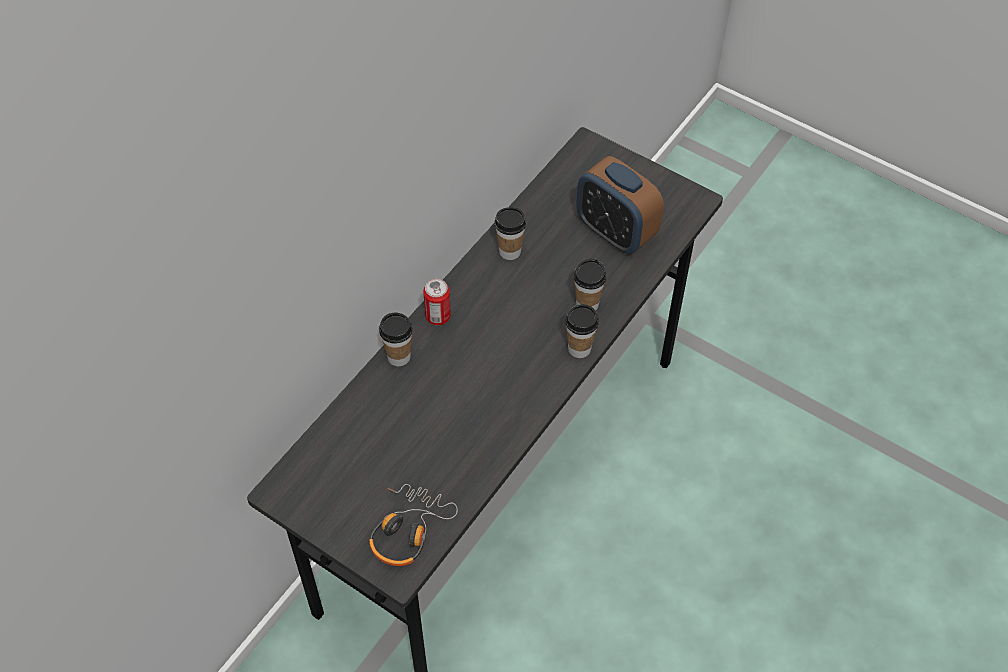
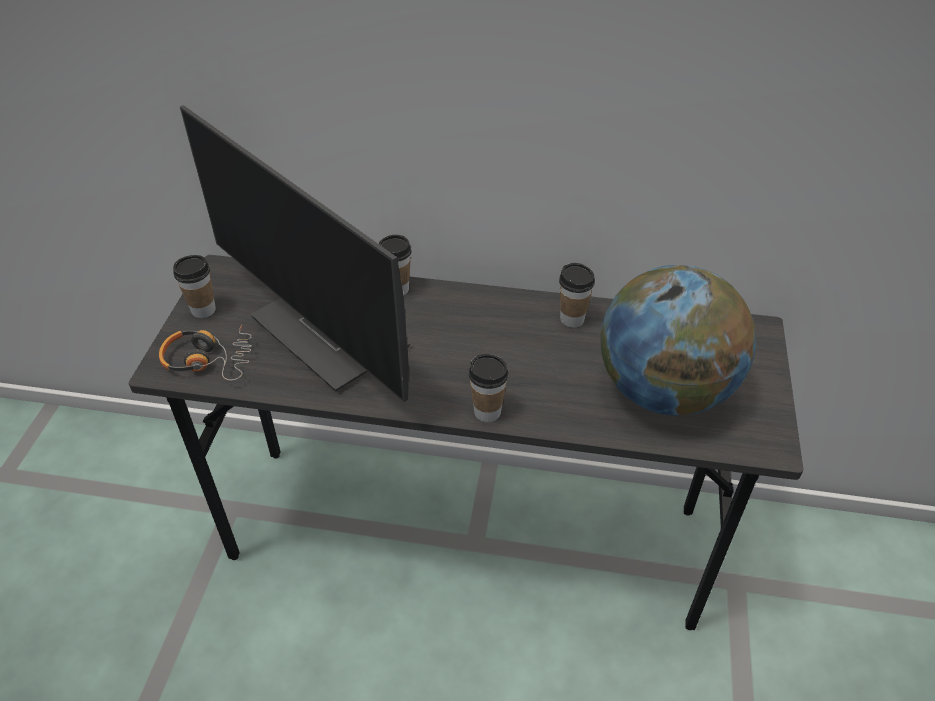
camera: 65 degrees right, 10 degrees down
(430, 425) = (332, 334): none -> monitor
(438, 316) = (459, 298): can -> none
(587, 304) = (549, 399): cup -> cup (203, 310)
(615, 232) = (663, 390): alarm clock -> globe

